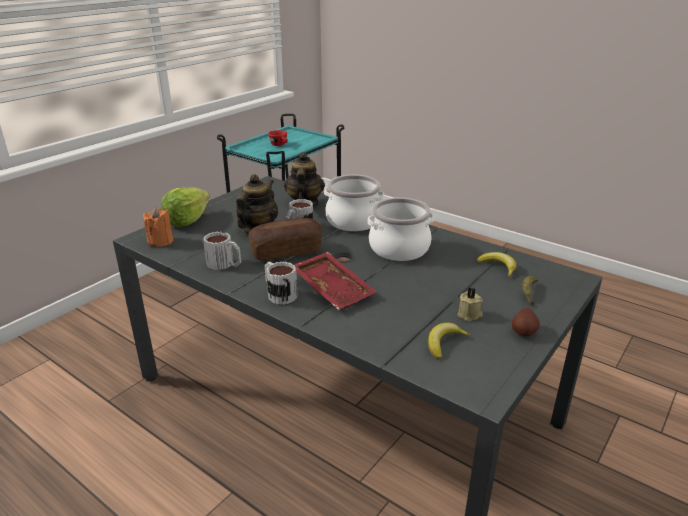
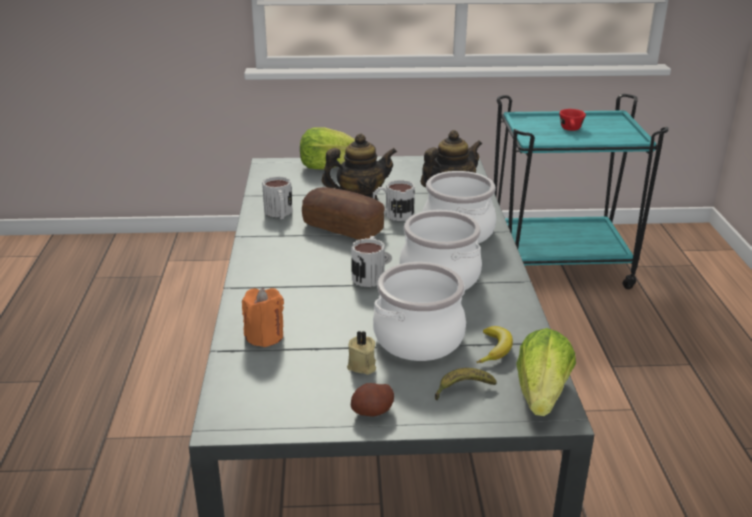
camera: 50 degrees right, 0 degrees up
(160, 241) = (277, 174): orange candle -> orange candle (264, 336)
(278, 293) = (265, 256): mug -> mug (369, 274)
(334, 288) = (309, 276): red tray -> none
(444, 343) = (288, 369): banana -> none
(461, 284) = (419, 339): none -> cooking pot
(555, 273) = (541, 394): none -> lettuce

